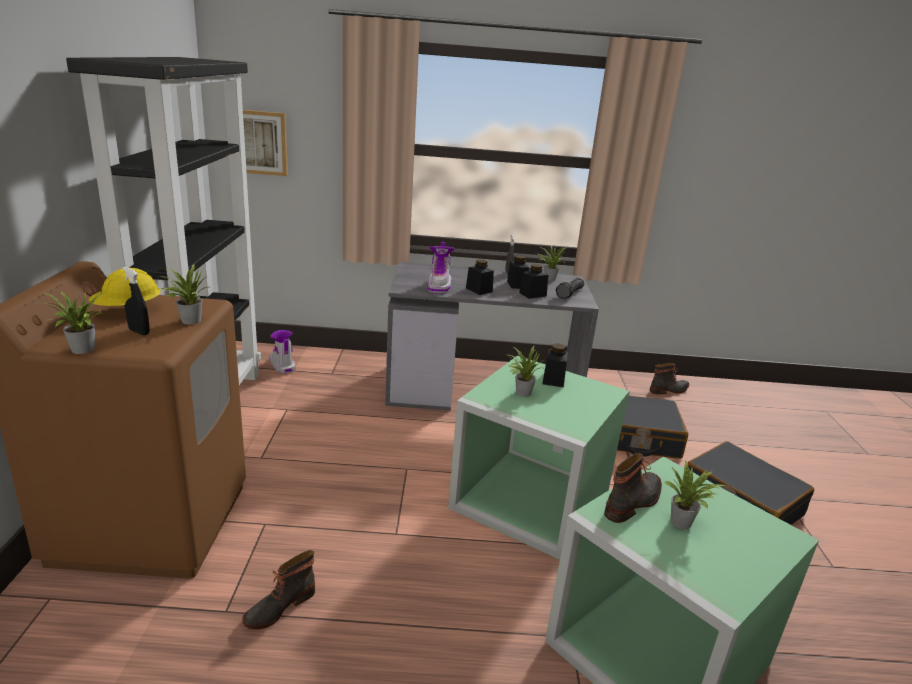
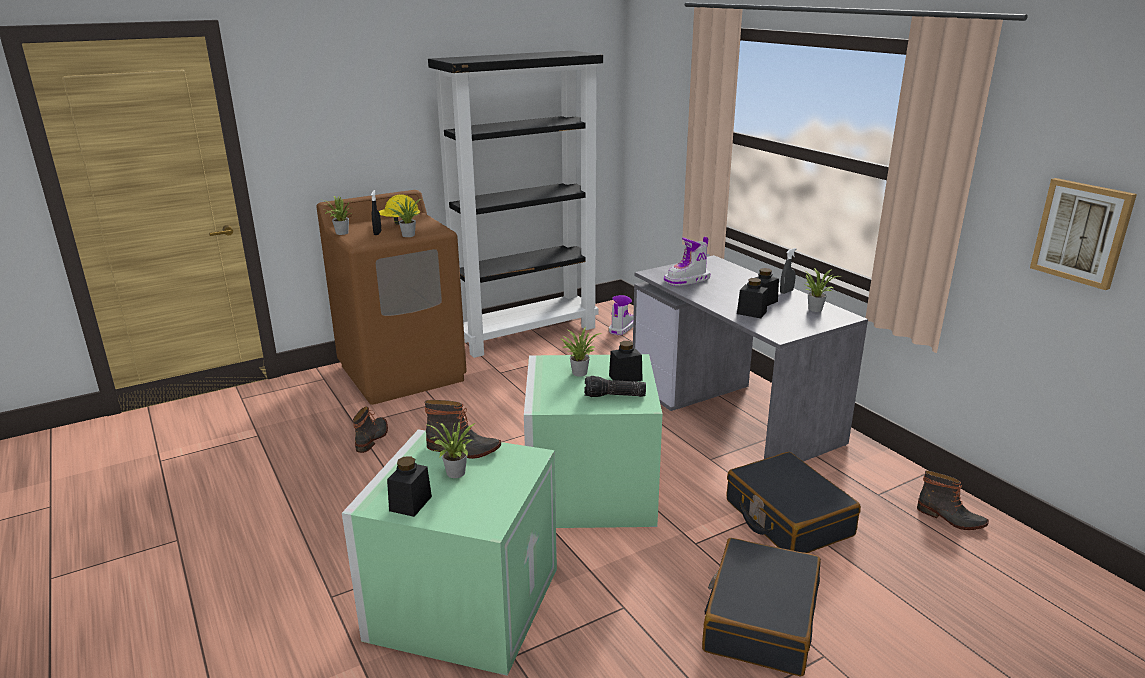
camera: 60 degrees right, 0 degrees up
(262, 142) = (651, 123): picture -> picture (1082, 232)
(279, 606) = (372, 438): boot -> boot turned 90 degrees clockwise
(479, 290) = (712, 293): black jar -> black jar (410, 503)
(570, 294) = (793, 325): flashlight -> flashlight (614, 396)

